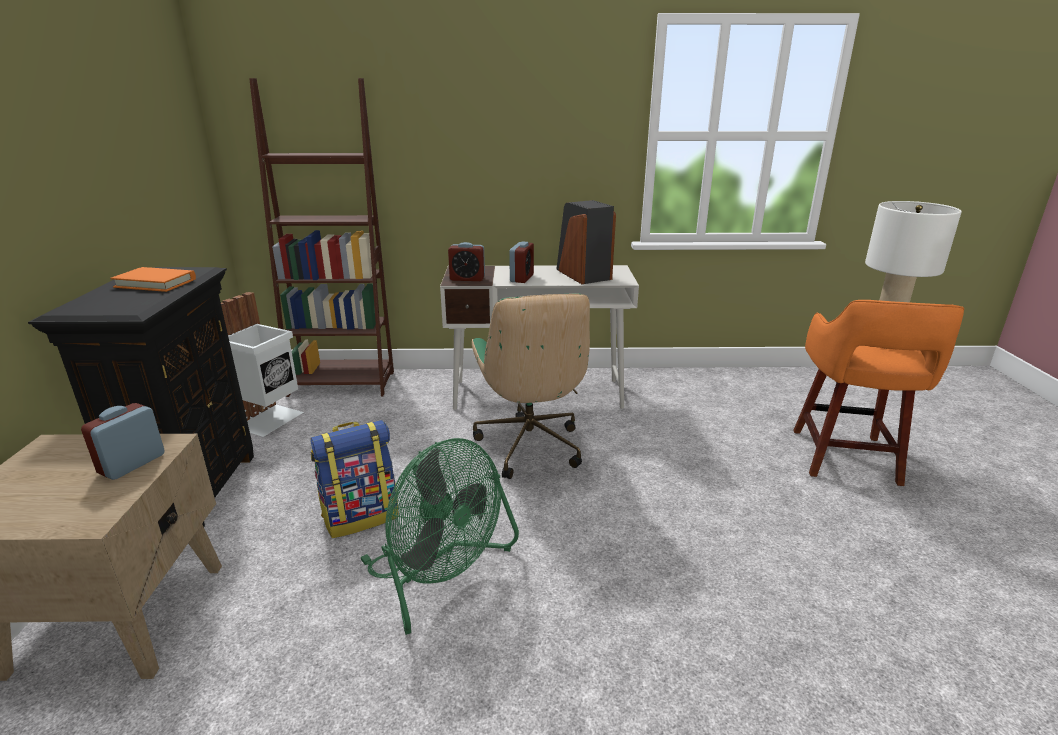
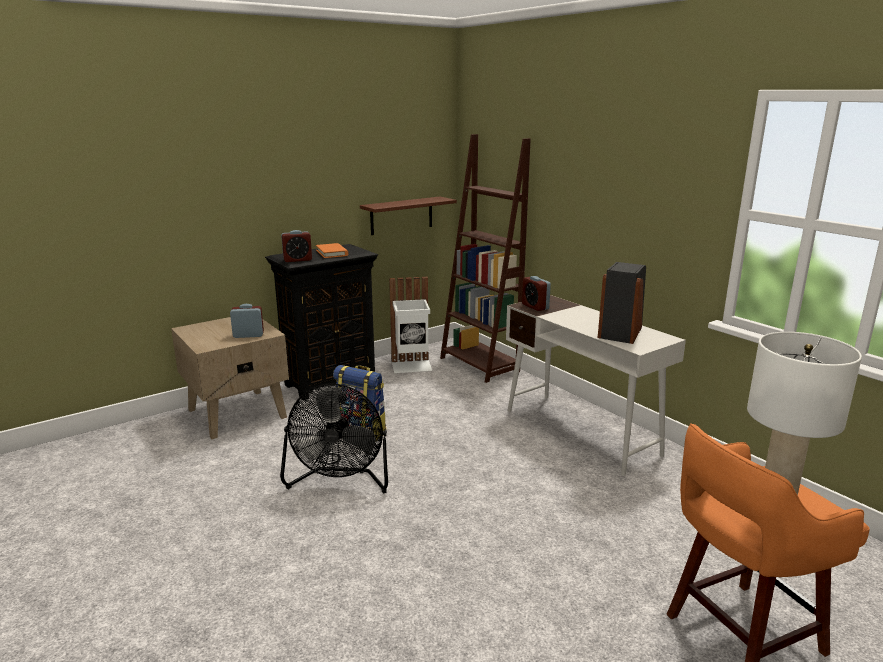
camera: 55 degrees right, 5 degrees down
(175, 211) = (401, 215): none -> brown shelf
(437, 577) = (337, 478): green fan -> black fan
(521, 278) = (569, 319): alarm clock -> alarm clock (297, 260)
(529, 450) = (500, 458): green office chair -> none

